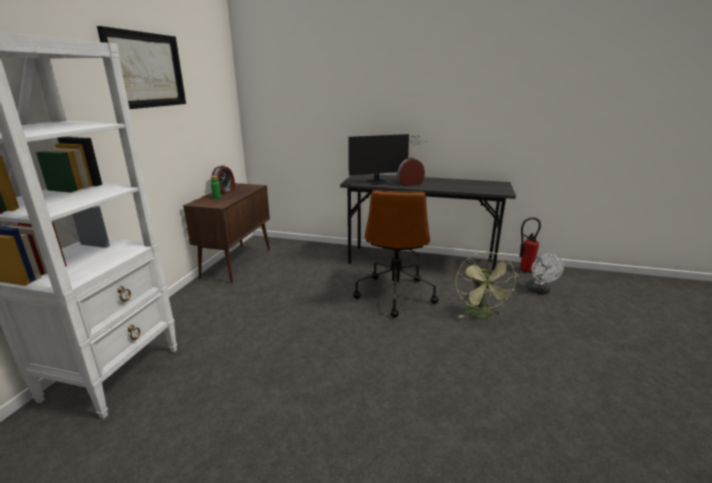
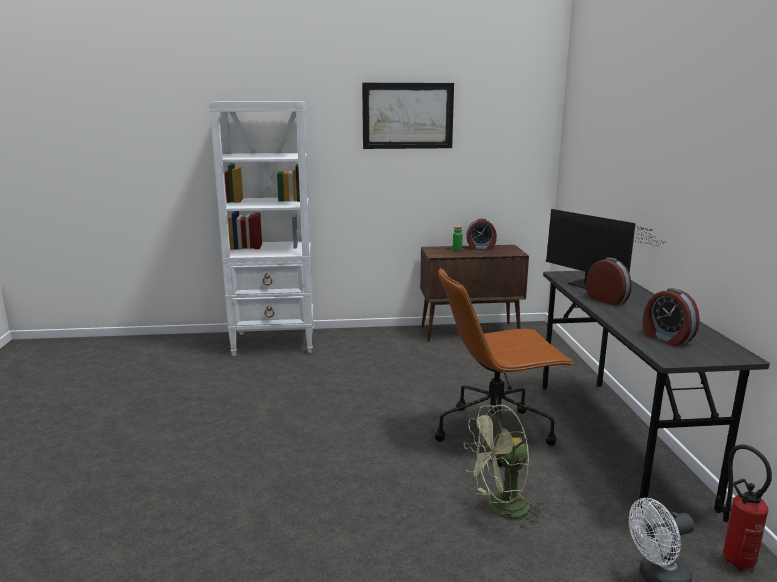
camera: 70 degrees right, 5 degrees down
(476, 187) = (666, 338): none -> alarm clock

